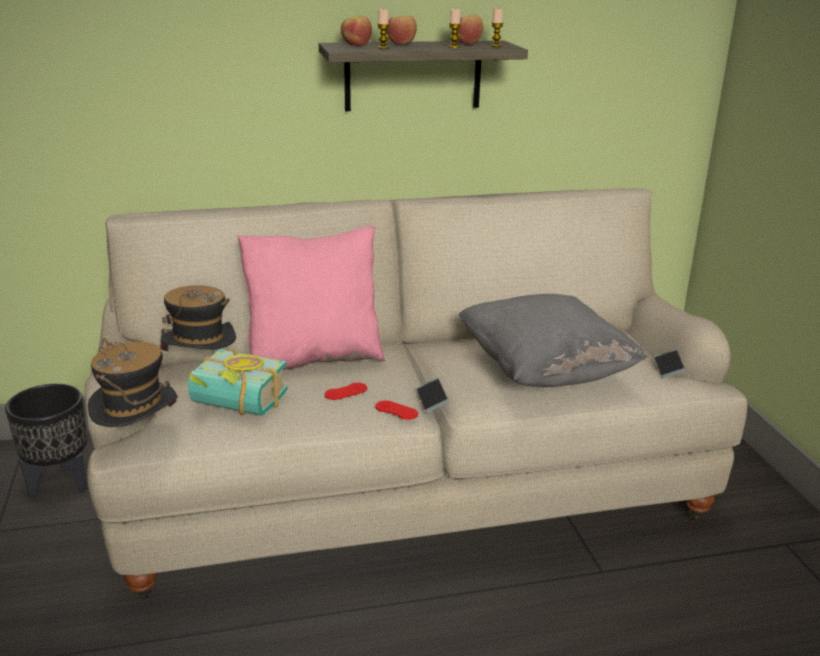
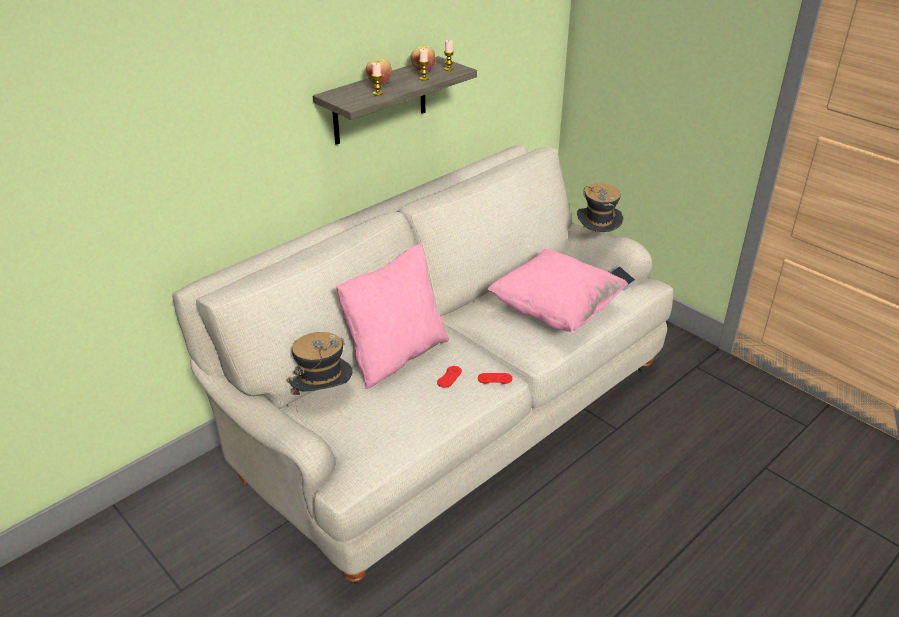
camera: 30 degrees left, 10 degrees up
(60, 484) = (191, 529): black planter -> none
(139, 441) = (354, 475): hat -> hat (596, 240)
(235, 406) = (391, 419): book -> none
(356, 45) = (351, 94): apple -> none
(431, 400) = (505, 360): phone -> none
(544, 372) = (555, 311): grey pillow -> pink pillow

